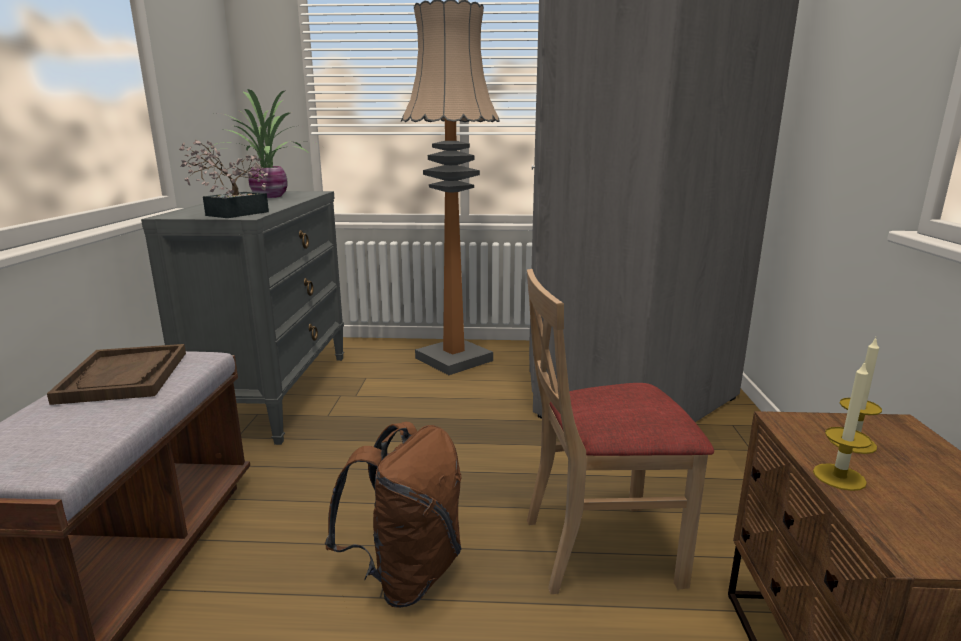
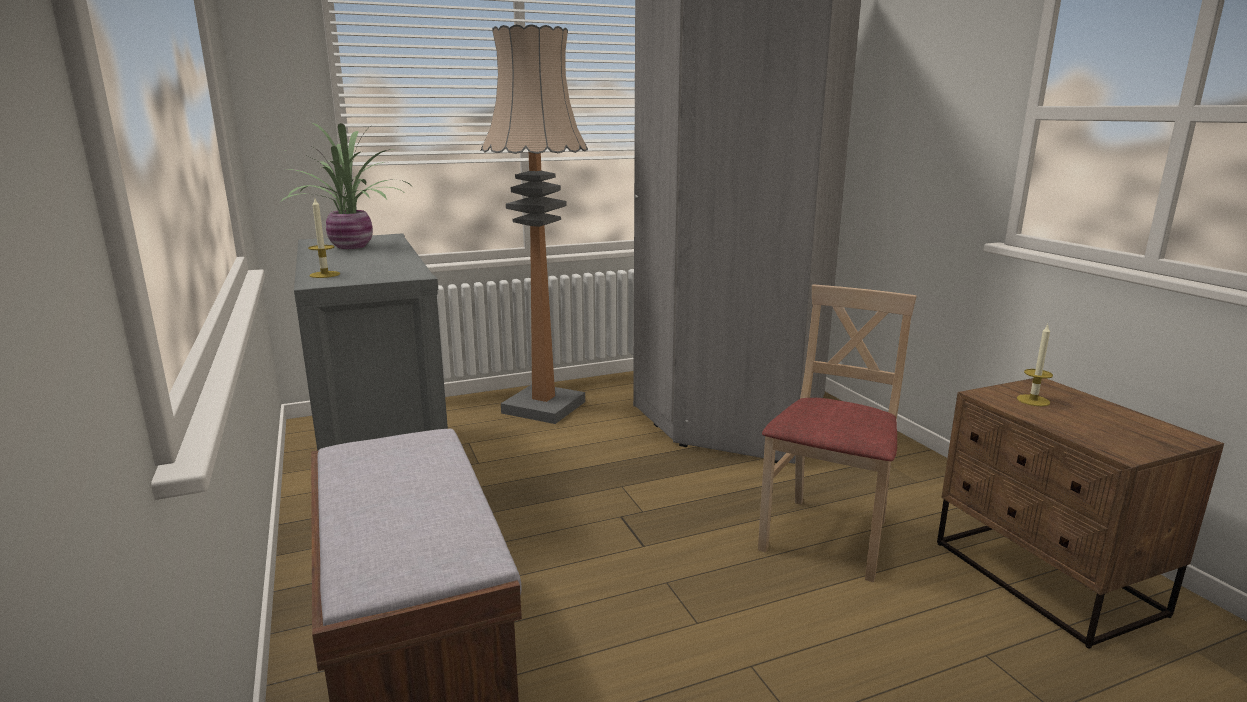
camera: 25 degrees left, 0 degrees up
(124, 376) = (389, 469): brown tray -> none
(231, 214) = (388, 274): potted plant -> none
(406, 574) = (700, 600): brown backpack -> none
(600, 548) = (827, 536): beige chair -> beige chair turned 150 degrees clockwise
(839, 477) = (1050, 422): candle -> candle (324, 274)

